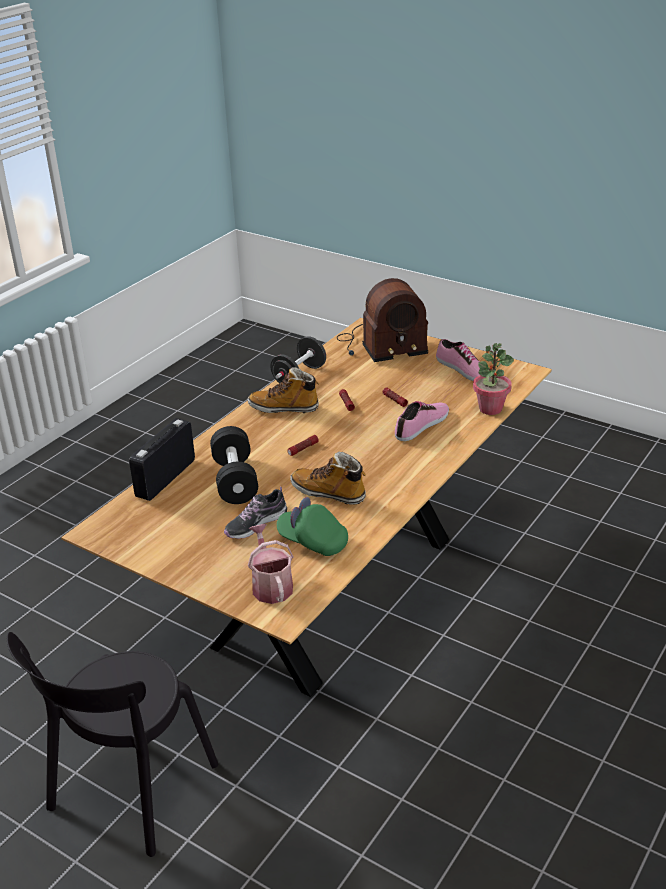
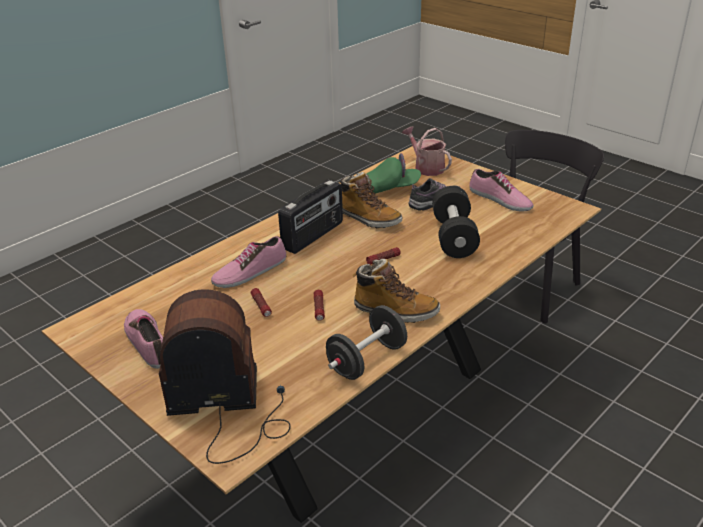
camera: 170 degrees left, 0 degrees up
(165, 478) = (523, 245): radio -> radio (313, 236)
(178, 536) = (499, 200): none -> shoe
(271, 585) = (426, 167): watering can -> watering can turned 150 degrees clockwise
(313, 541) = (391, 188): green cap -> green cap turned 45 degrees counterclockwise
(490, 408) = (164, 283): potted plant -> none

